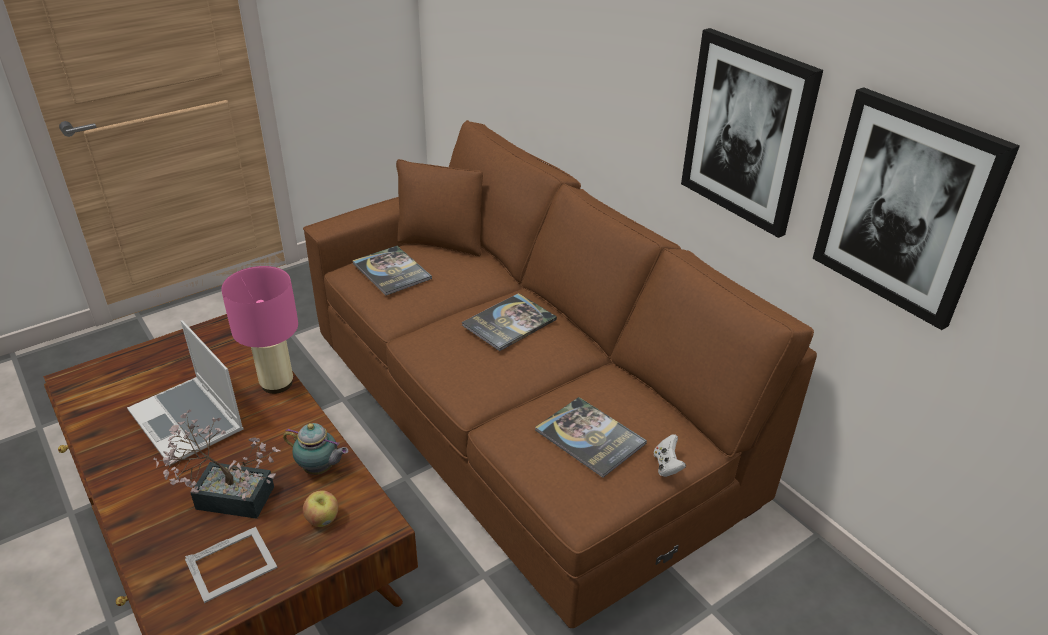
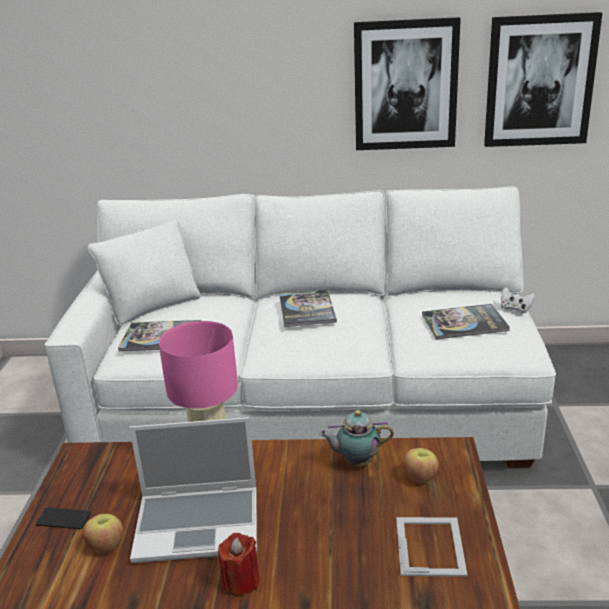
camera: 50 degrees left, 10 degrees down
(137, 474) = (241, 581): none -> red candle
(143, 390) = (106, 545): none -> apple
(160, 356) = (63, 519): none -> phone
(227, 496) = (336, 525): potted plant -> none
(320, 469) = (356, 461): teapot -> teapot turned 150 degrees counterclockwise
(523, 418) = (310, 406): brown sofa -> white sofa

